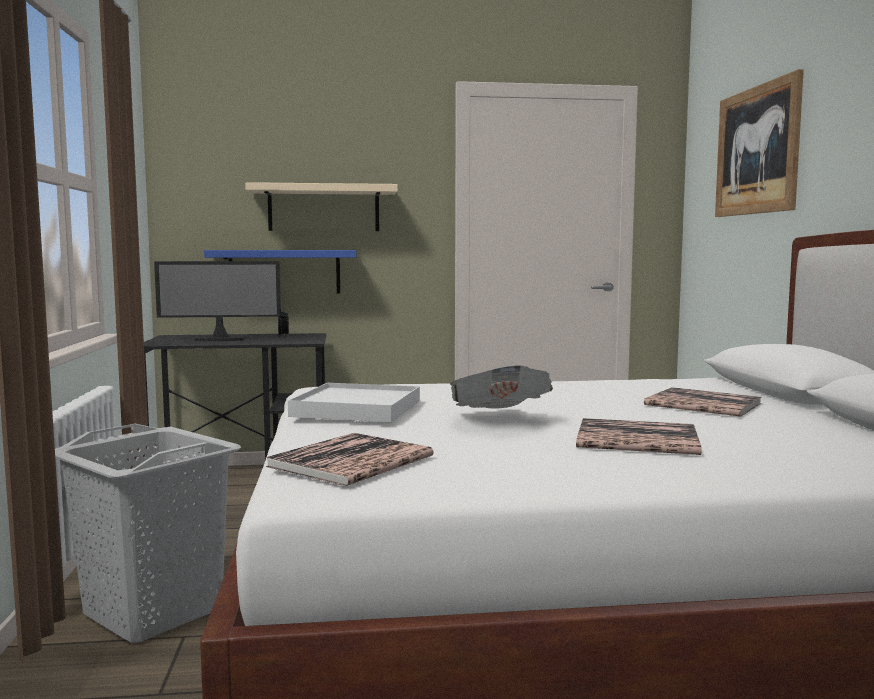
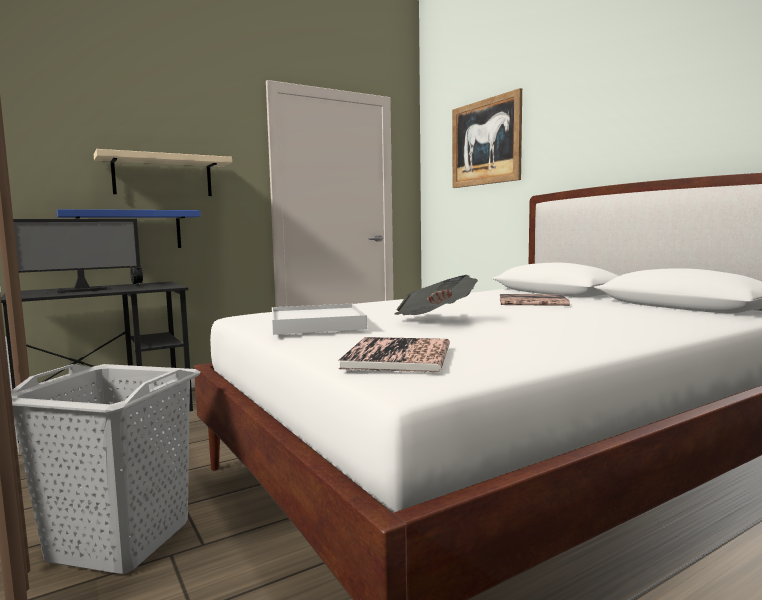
camera: 25 degrees left, 0 degrees up
(637, 439) = (548, 322): book -> none

